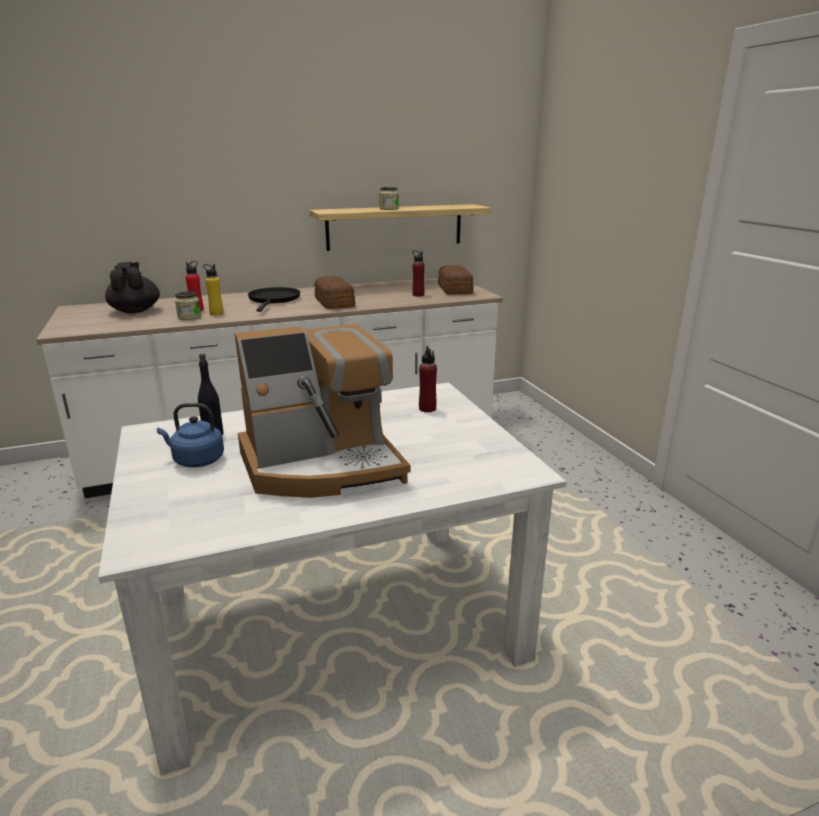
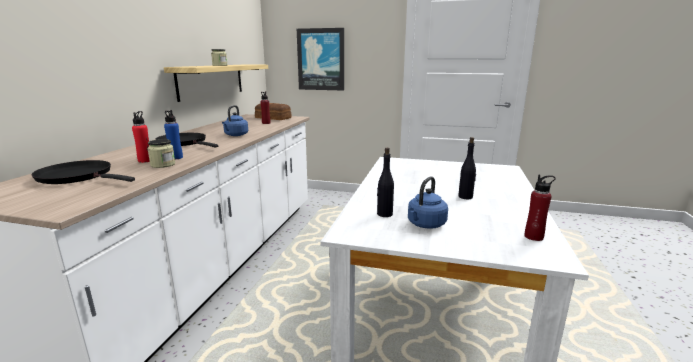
camera: 55 degrees left, 5 degrees down
(135, 311) = (79, 176): black teapot -> black frying pan
(216, 313) = (176, 157): yellow bottle -> blue bottle
(322, 465) = (465, 197): coffee machine -> black bottle
(333, 303) = (235, 135): bread -> blue kettle
(427, 409) = (412, 166): red bottle -> red bottle (534, 237)
(590, 203) = (321, 59): none -> picture

